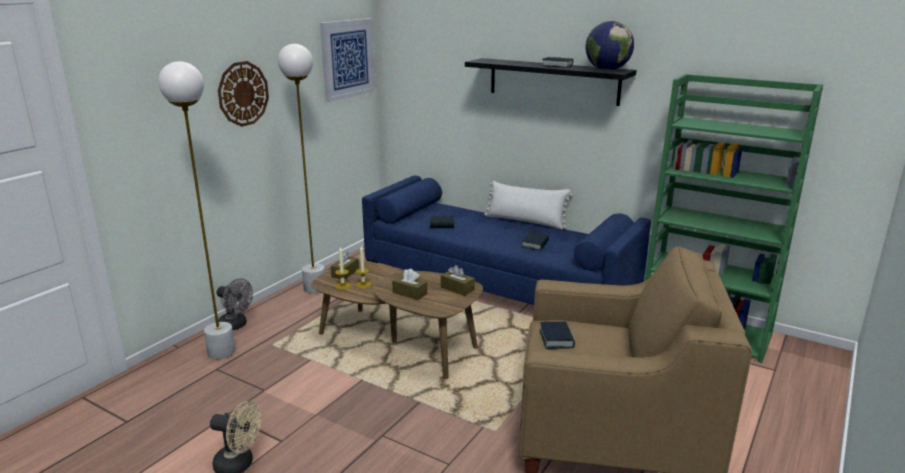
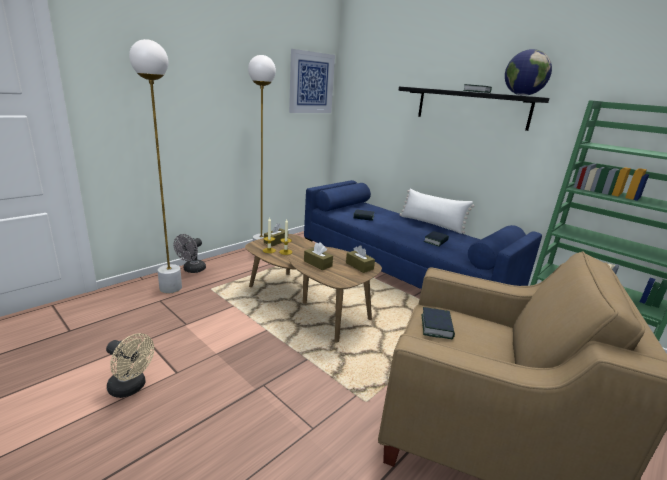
camera: 10 degrees right, 0 degrees up
(236, 325) = (192, 270): grey fan -> grey fan turned 75 degrees clockwise
(243, 93) = (218, 91): wall clock -> none

